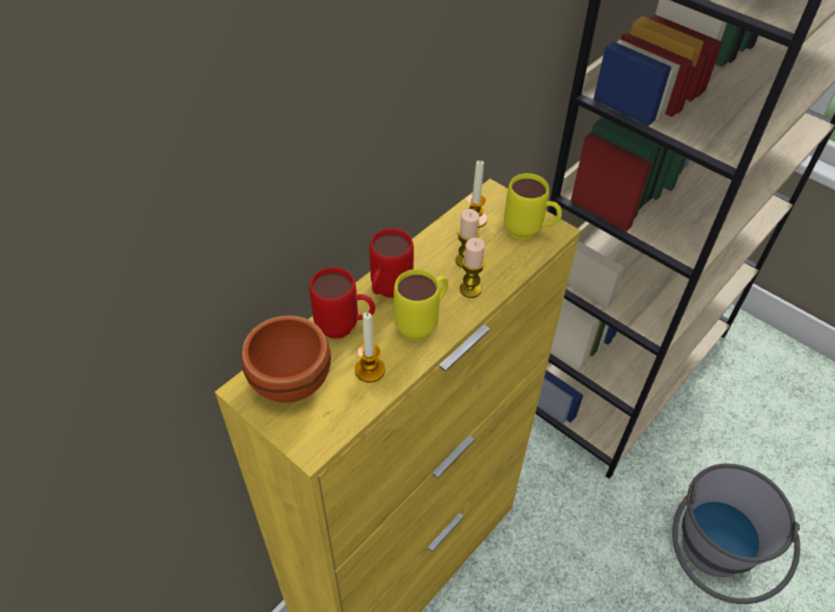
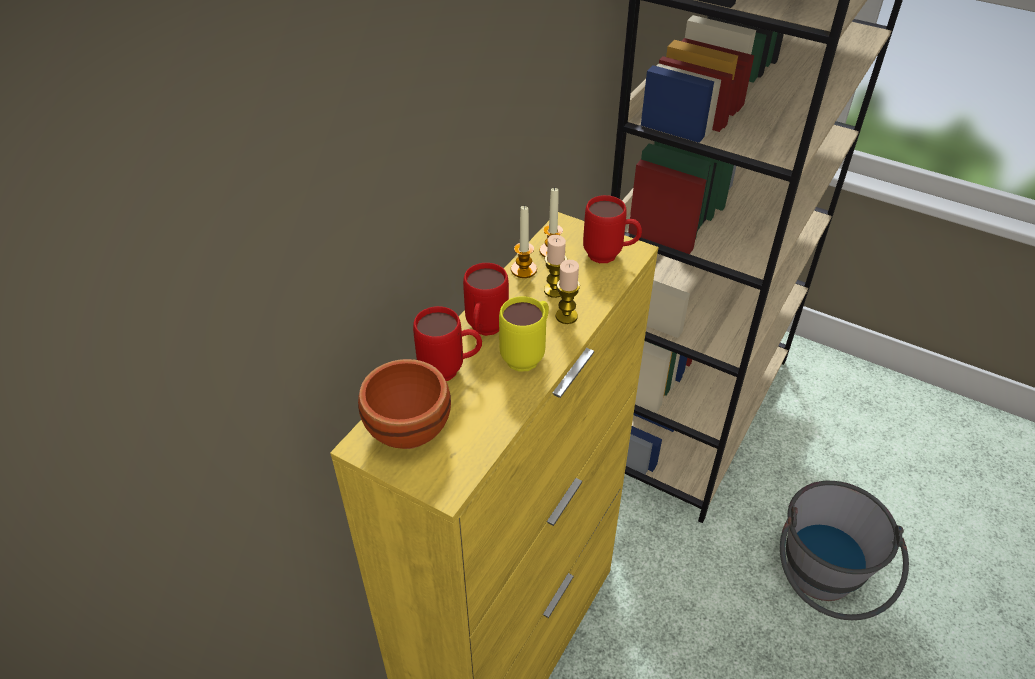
camera: 10 degrees left, 5 degrees down
(370, 370) = (486, 406): candle -> candle (523, 269)
(529, 233) = (610, 257): yellow mug -> red mug

